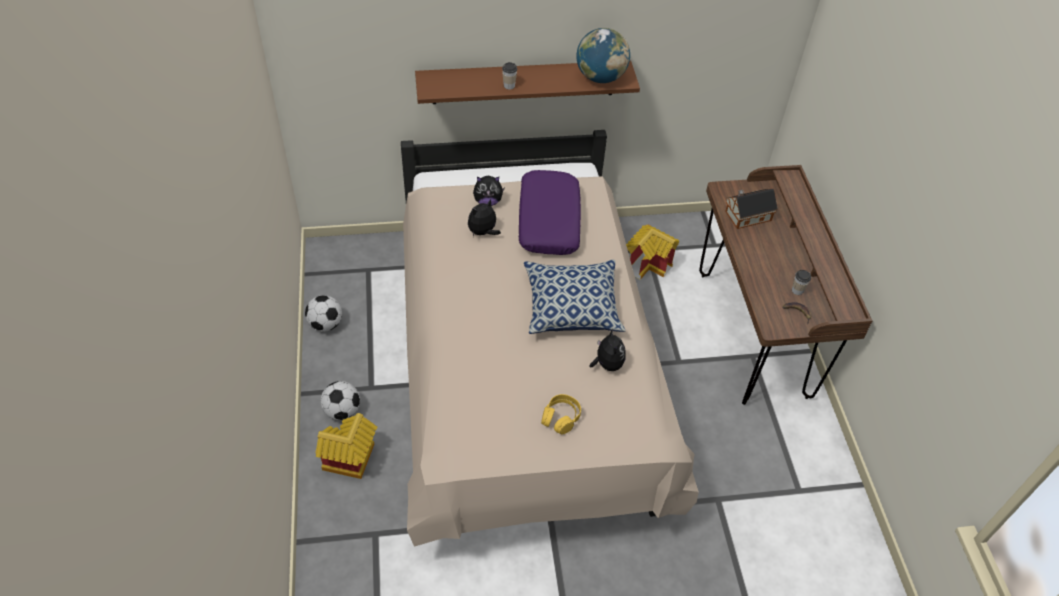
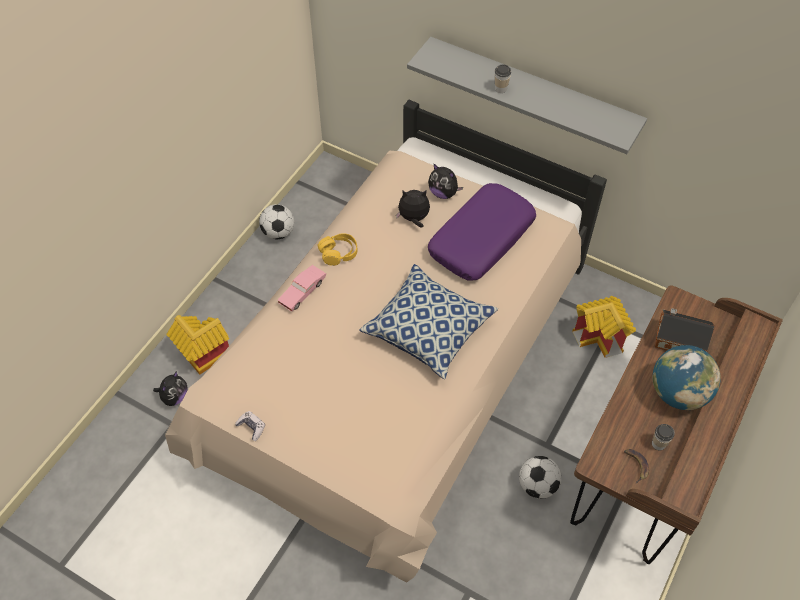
camera: 40 degrees right, 5 degrees up
(342, 411) = (231, 311): football -> football (537, 485)
(447, 335) = (302, 292): none -> pink toy car
(506, 460) = (251, 427): none -> game controller
(523, 82) = (532, 92): brown shelf -> grey shelf
(561, 418) = (327, 421): yellow headphones -> yellow headphones (338, 253)
(600, 77) = (597, 121): globe -> globe (678, 393)
(607, 364) = (411, 400): plush toy -> plush toy (174, 397)

